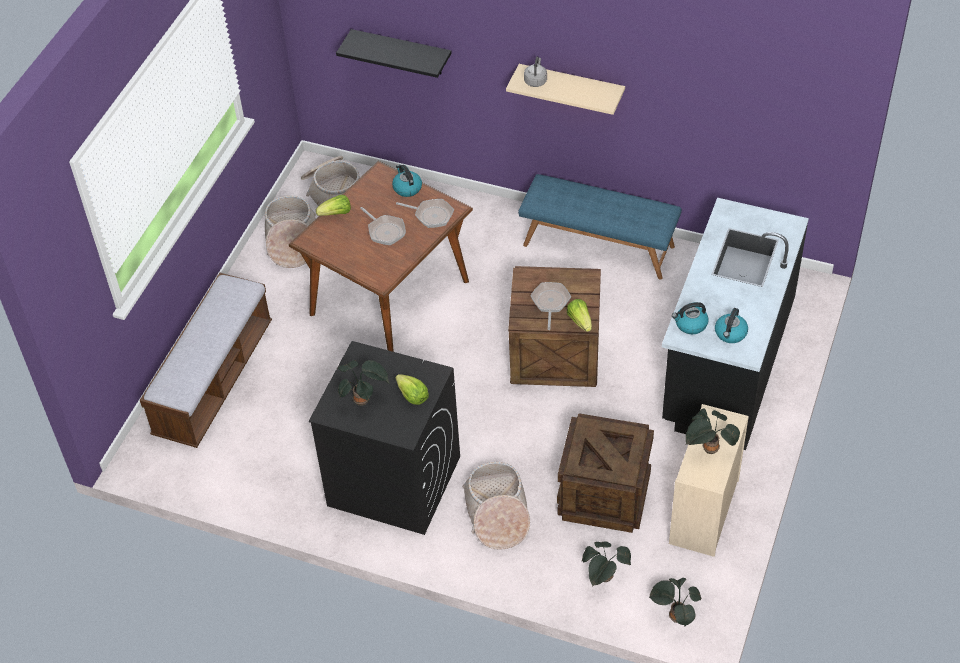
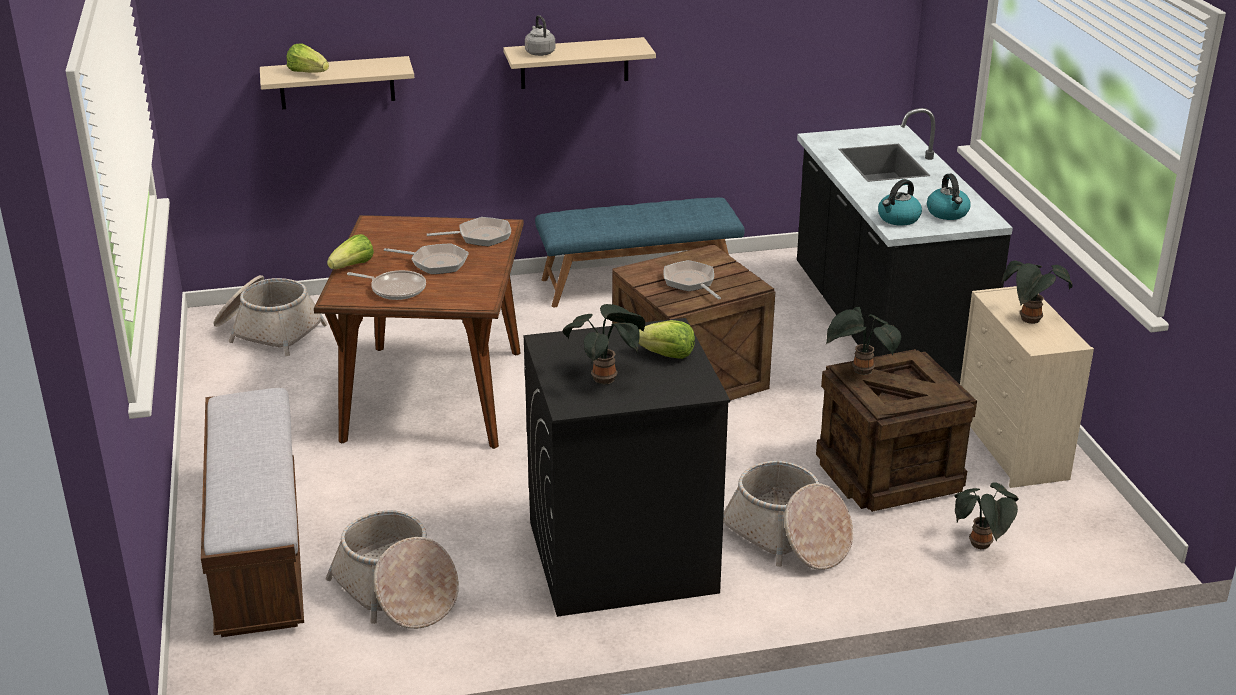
camera: 35 degrees left, 20 degrees down
(291, 241) = (248, 386): basket -> basket (396, 592)
(343, 247) = (395, 289): none -> frying pan
(402, 52) = (337, 83): black shelf -> beige shelf
(407, 188) = (423, 225): kettle -> none
(580, 321) = (742, 286): lettuce -> lettuce (308, 73)
(674, 617) = (1098, 548): potted plant -> potted plant (860, 371)

